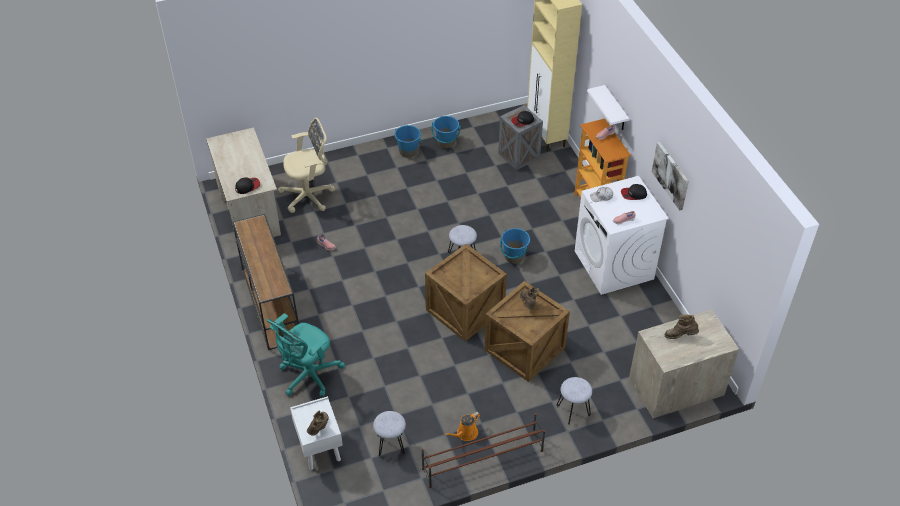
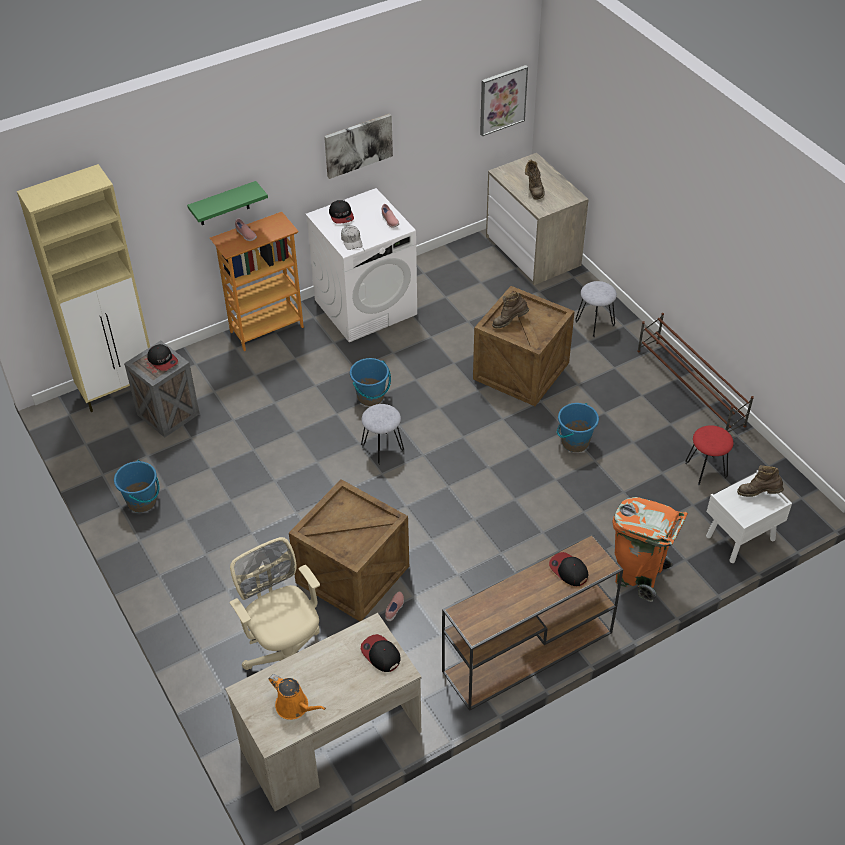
camera: 100 degrees left, 0 degrees up
(268, 275) = (568, 570): none -> cap
(308, 376) = (638, 575): turquoise office chair -> orange trash can
(390, 445) = (706, 470): grey stool -> red stool
(408, 151) = (167, 545): blue bucket -> blue bucket (575, 442)
(465, 311) = (478, 432): crate -> crate (354, 574)
(465, 434) = (662, 406): orange watering can -> orange watering can (295, 706)
(615, 109) = (223, 204): white shelf -> green shelf
(743, 279) = (502, 100): none -> picture

